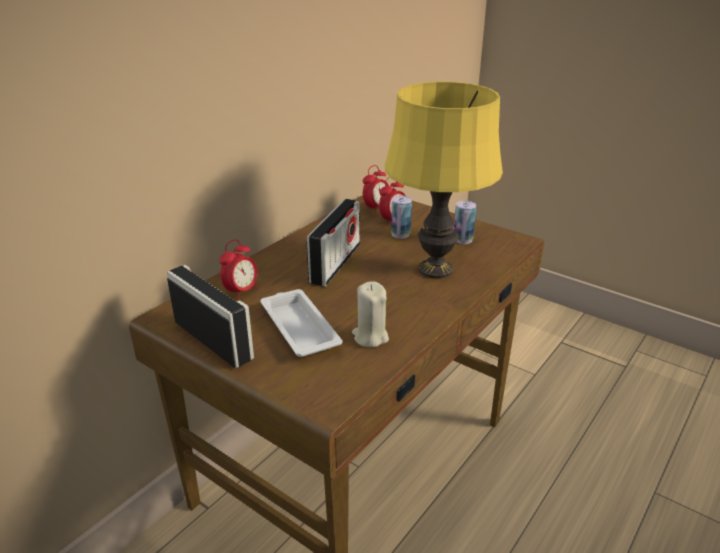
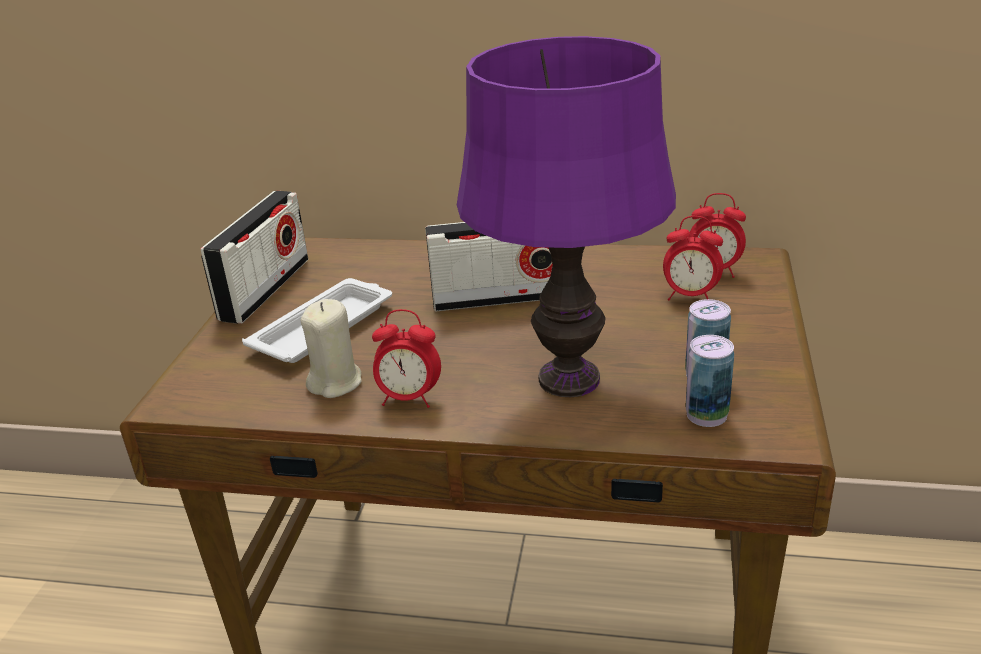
camera: 65 degrees right, 0 degrees up
(241, 291) = (377, 266): alarm clock -> alarm clock (409, 398)
(400, 234) = (652, 316): can -> can (706, 415)
(436, 270) = (569, 380): yellow table lamp -> purple table lamp

